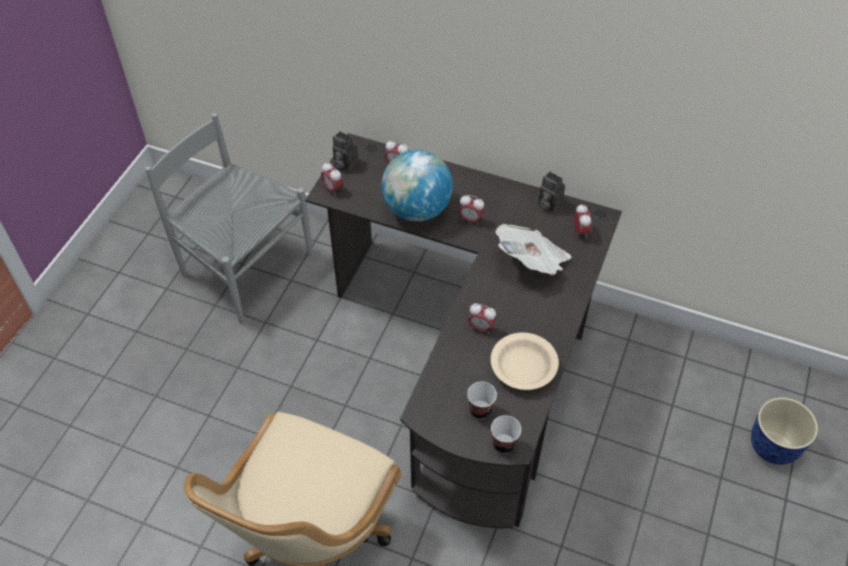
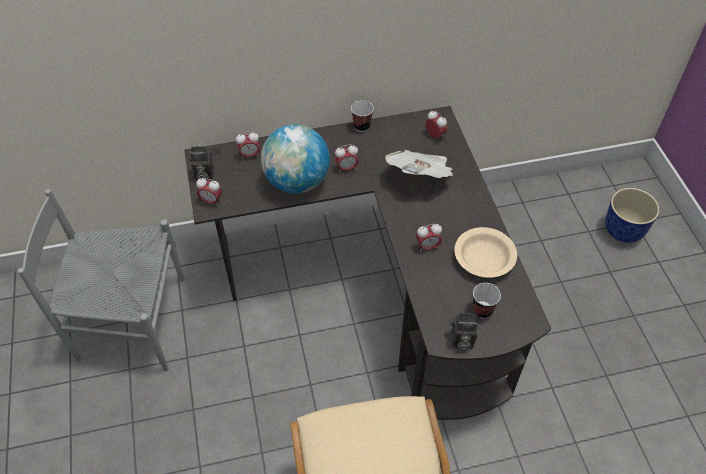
camera: 35 degrees left, 0 degrees up
(503, 444) = (521, 325): cup -> cup (361, 126)
(548, 204) = (394, 126): camera -> camera (461, 341)

